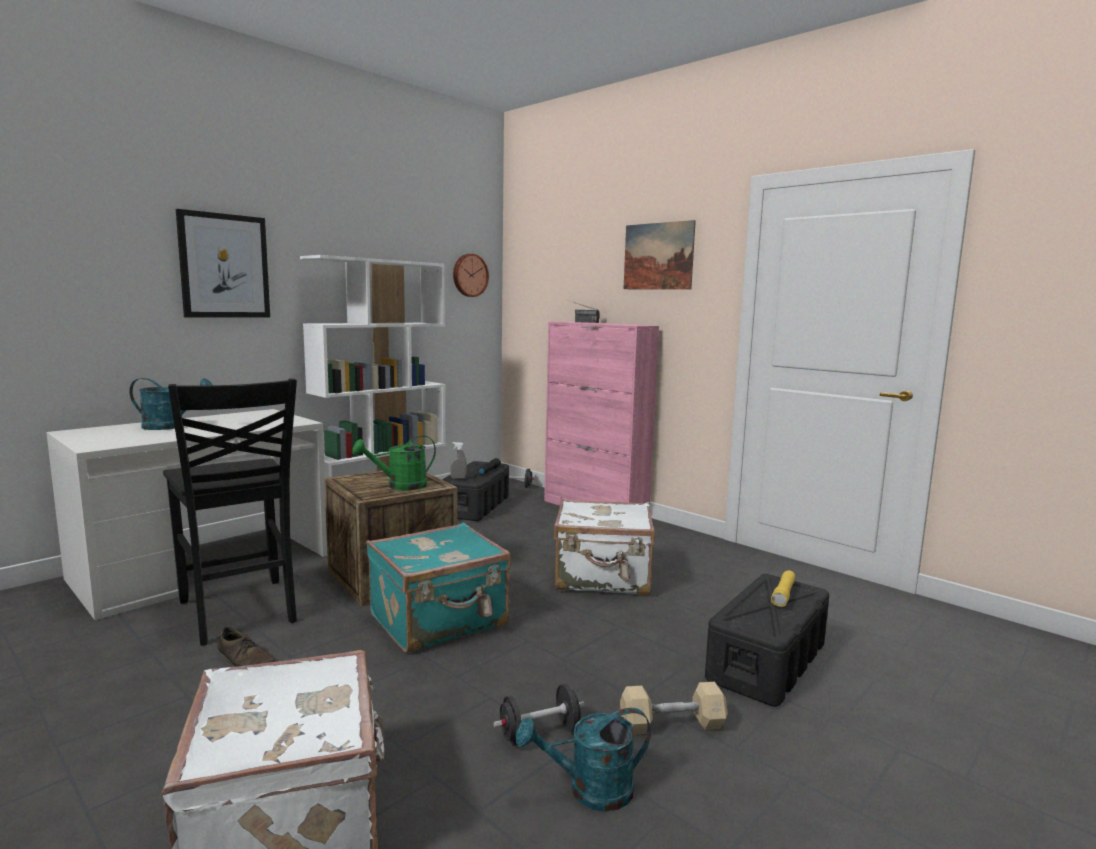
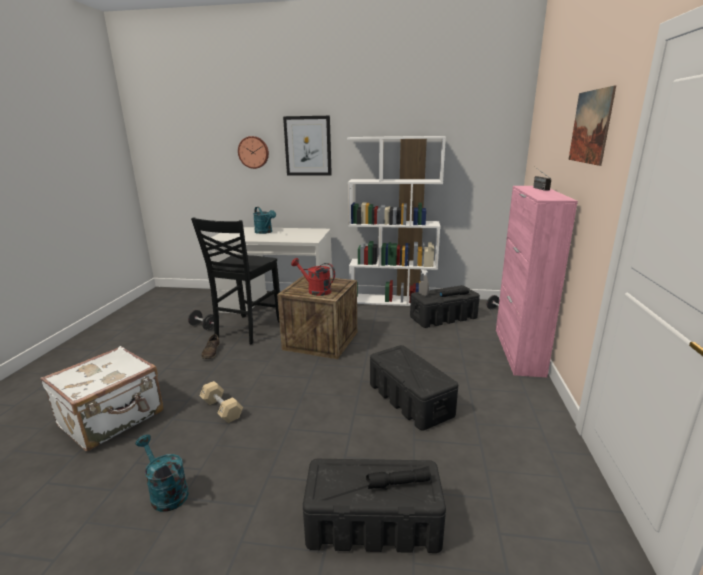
camera: 55 degrees right, 10 degrees up
(400, 486) = (315, 290): green watering can -> red watering can
(440, 621) = (289, 375): turquoise suitcase -> none
(469, 275) = (491, 141): wall clock -> wall clock (253, 152)
(539, 734) = (206, 454): black dumbbell -> black dumbbell (203, 327)
(603, 578) = (410, 400): white suitcase -> black storage box
(672, 724) = (248, 501): beige dumbbell -> beige dumbbell (222, 409)
(784, 595) = (398, 483): yellow flashlight -> black flashlight

